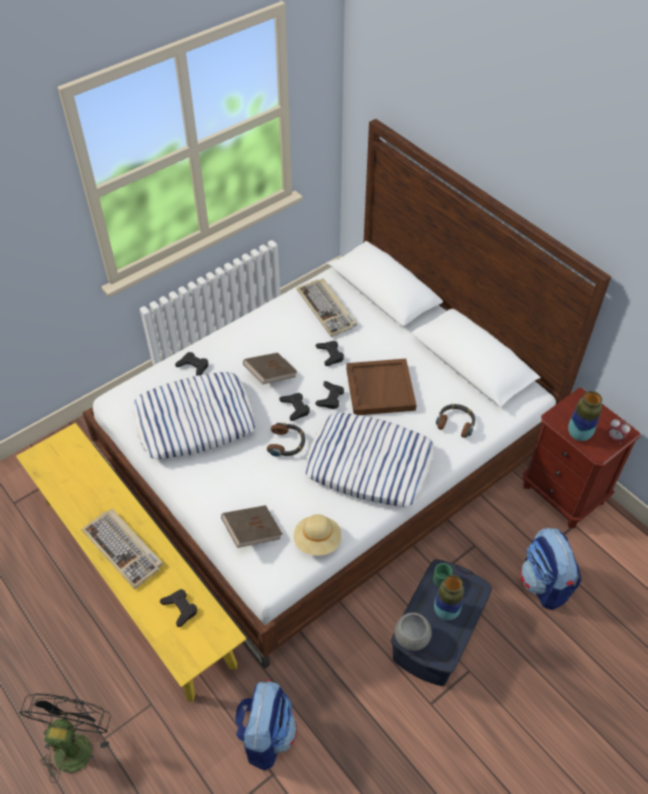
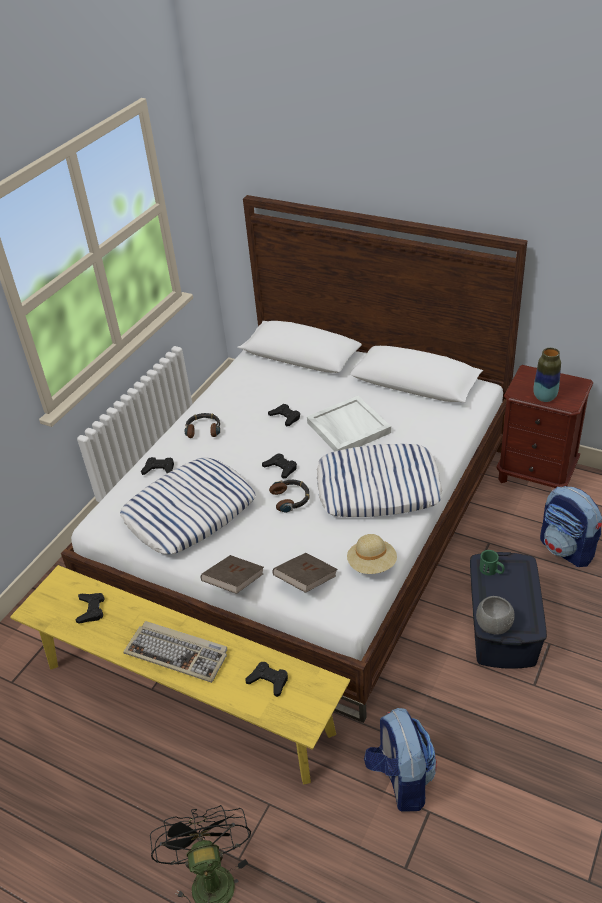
camera: 20 degrees left, 10 degrees down
(270, 375) = (240, 451): brown book -> brown book (234, 583)
(327, 309) = (259, 384): keyboard -> none
(330, 398) = (308, 449): black game controller -> black game controller (91, 609)
(379, 388) = (347, 427): brown tray -> white tray
(446, 611) = (509, 591): vase -> none
(456, 423) = (432, 429): headphones -> headphones (203, 429)
(614, 438) = (575, 390): alarm clock -> none

